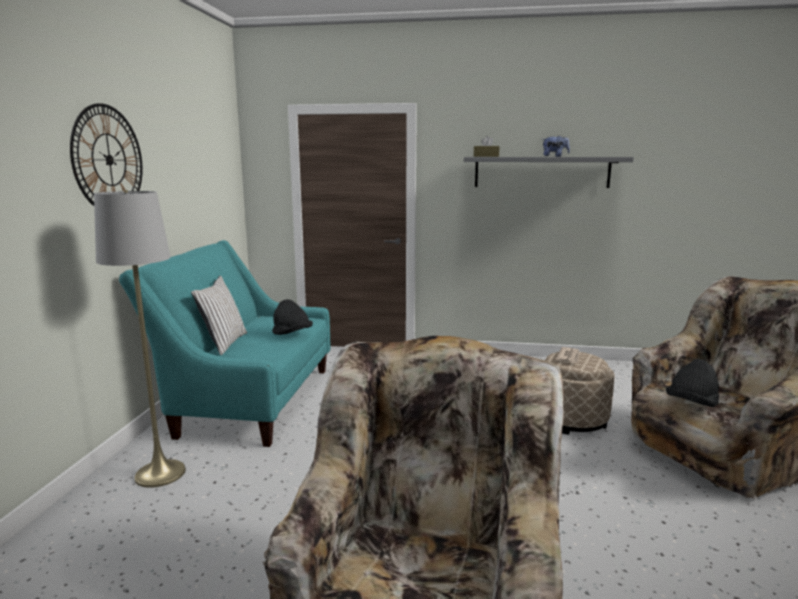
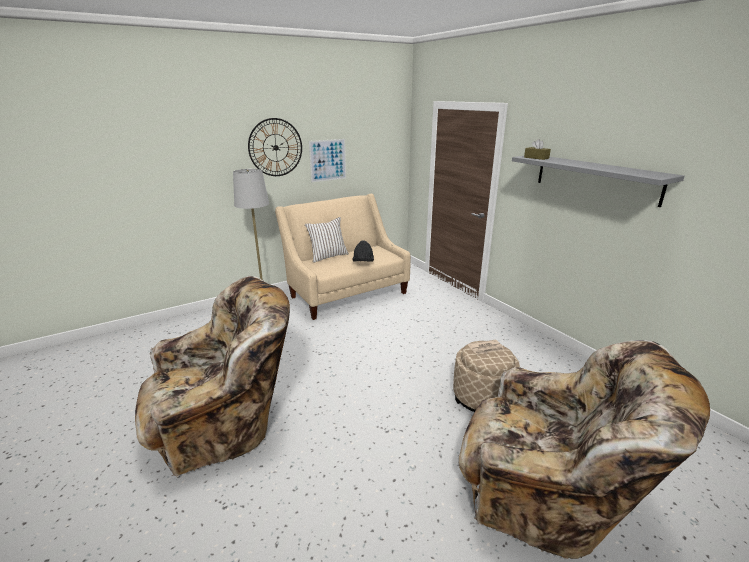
camera: 50 degrees right, 10 degrees up
(171, 187) = (328, 160): none -> picture
(248, 400) = (346, 293): turquoise sofa -> beige sofa
(554, 156) = (603, 165): plush toy -> none
(691, 404) = (486, 425): black hat -> none

